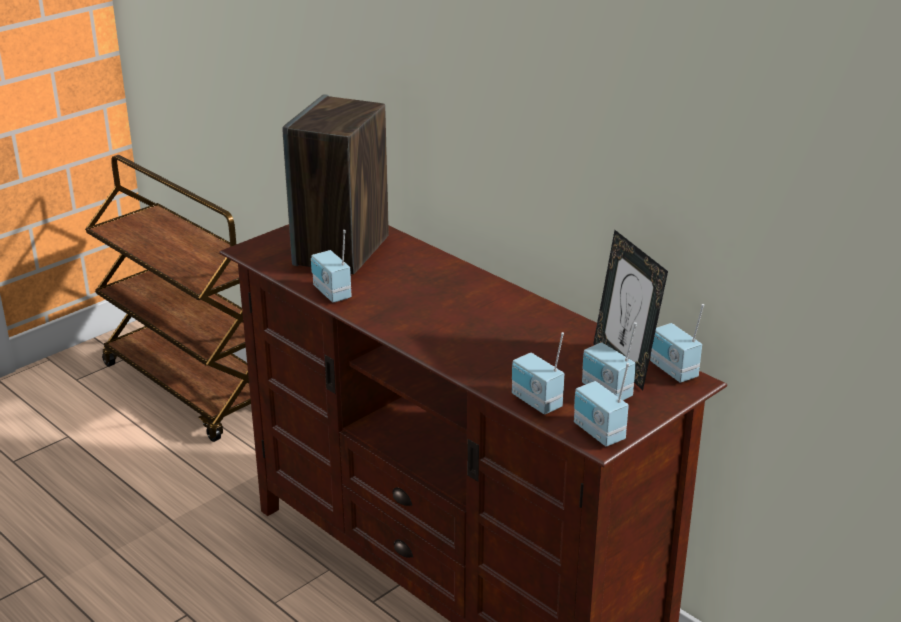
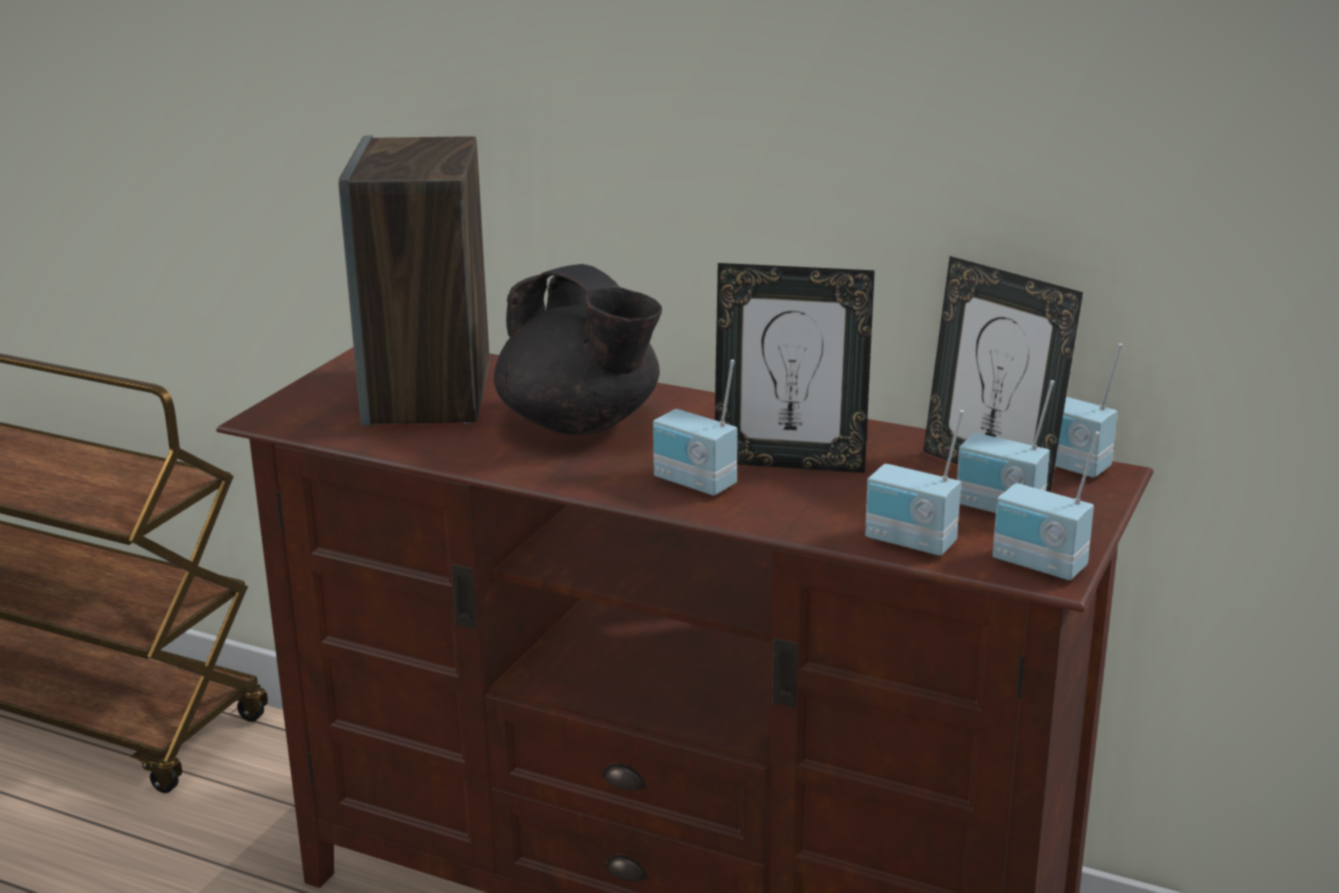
camera: 20 degrees left, 5 degrees down
(330, 293) = (457, 454): radio -> radio (693, 484)
(411, 287) = (581, 424): none -> black teapot
(509, 335) = (790, 462): none -> picture frame

